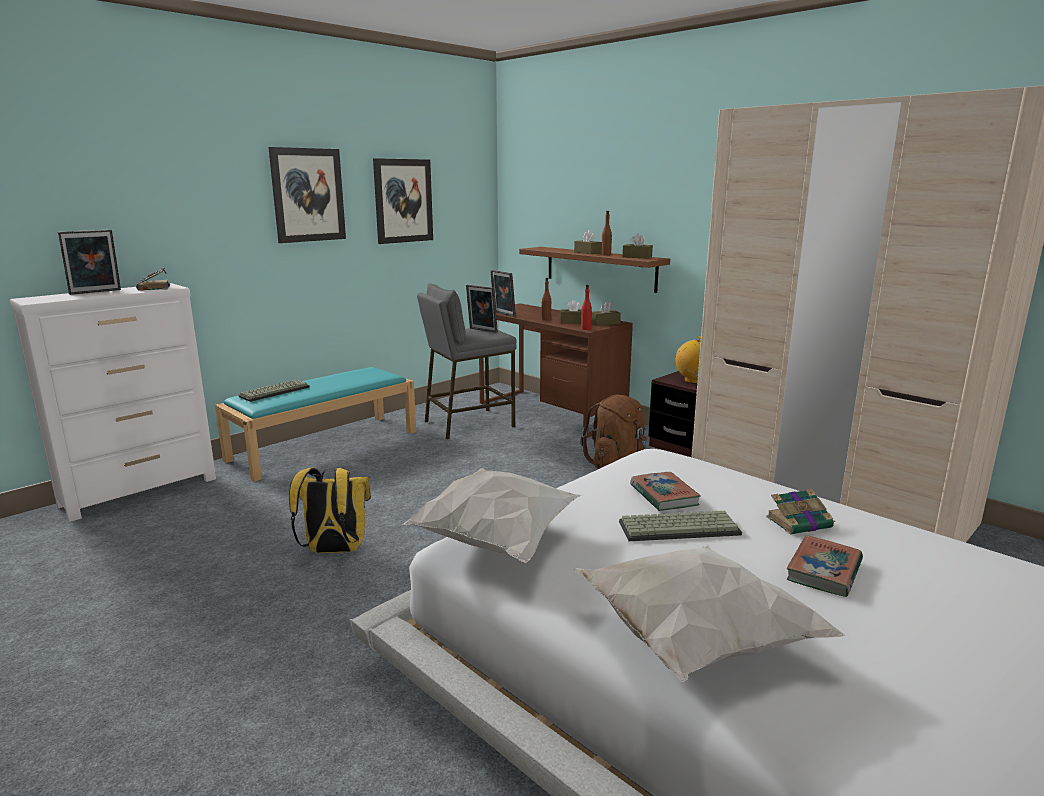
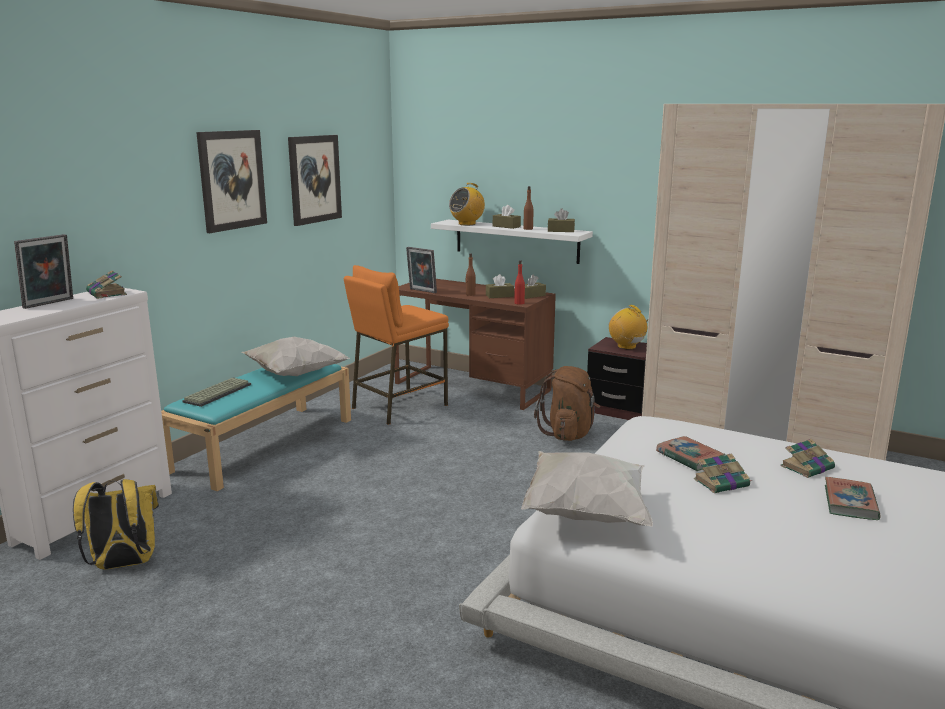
camera: 15 degrees left, 0 degrees up
(334, 550) = (358, 549): yellow backpack -> yellow backpack (123, 564)
(468, 423) = (398, 406): grey stool -> orange stool
(482, 330) = (409, 310): picture frame -> none
(552, 250) = (467, 224): none -> radio
(600, 268) = (516, 241): brown shelf -> white shelf
(679, 527) = (722, 483): keyboard -> book
(691, 640) = (795, 568): white pillow -> white pillow (294, 374)

